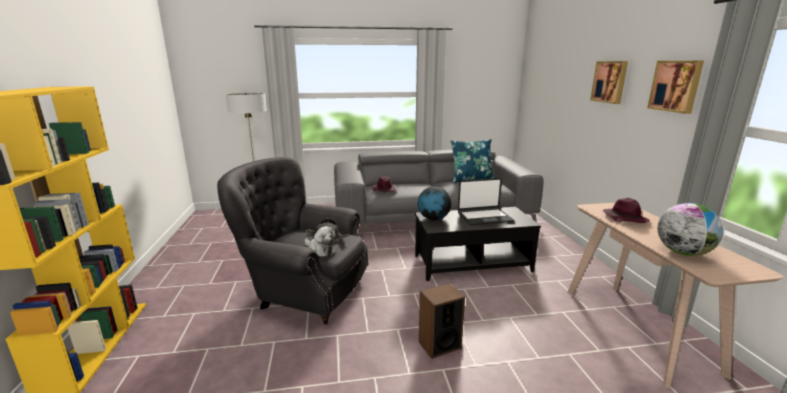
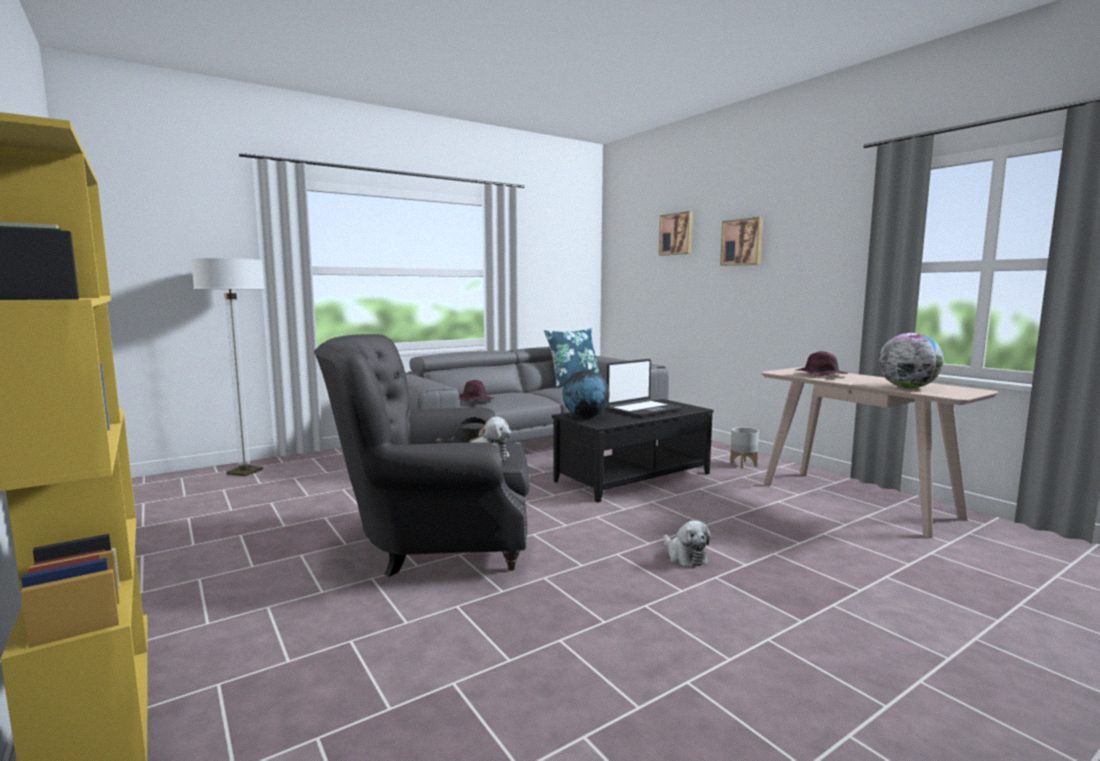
camera: 25 degrees left, 10 degrees down
(439, 345) = (685, 556): speaker -> plush toy
(570, 268) = (742, 464): none -> grey planter
(676, 86) = (828, 235): picture -> picture (677, 234)

